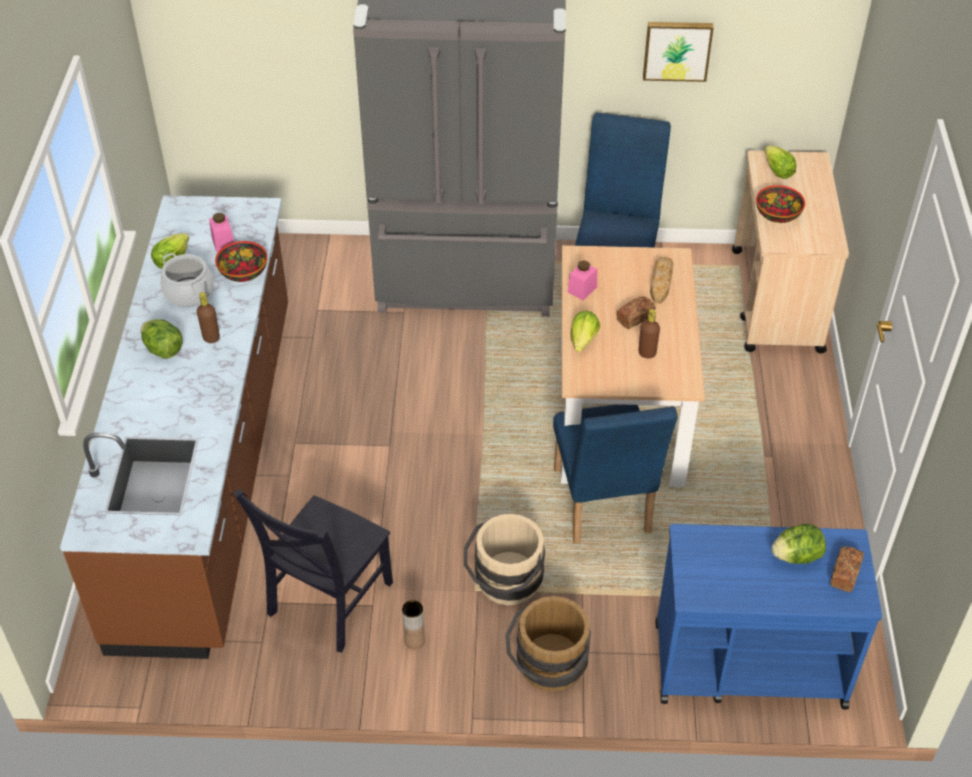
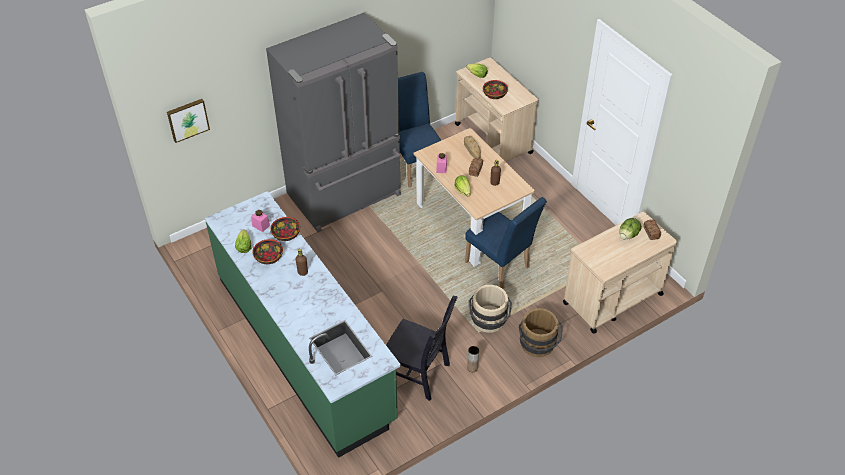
camera: 35 degrees left, 0 degrees up
(163, 350) = (285, 290): lettuce -> none
(189, 292) = (269, 257): cooking pot -> bowl
(209, 468) = (305, 347): brown counter -> green counter
(327, 602) = (419, 374): black chair -> black chair turned 60 degrees counterclockwise
(677, 49) = (417, 34): picture -> picture (187, 119)
(747, 664) = (612, 299): blue cart -> beige cart

